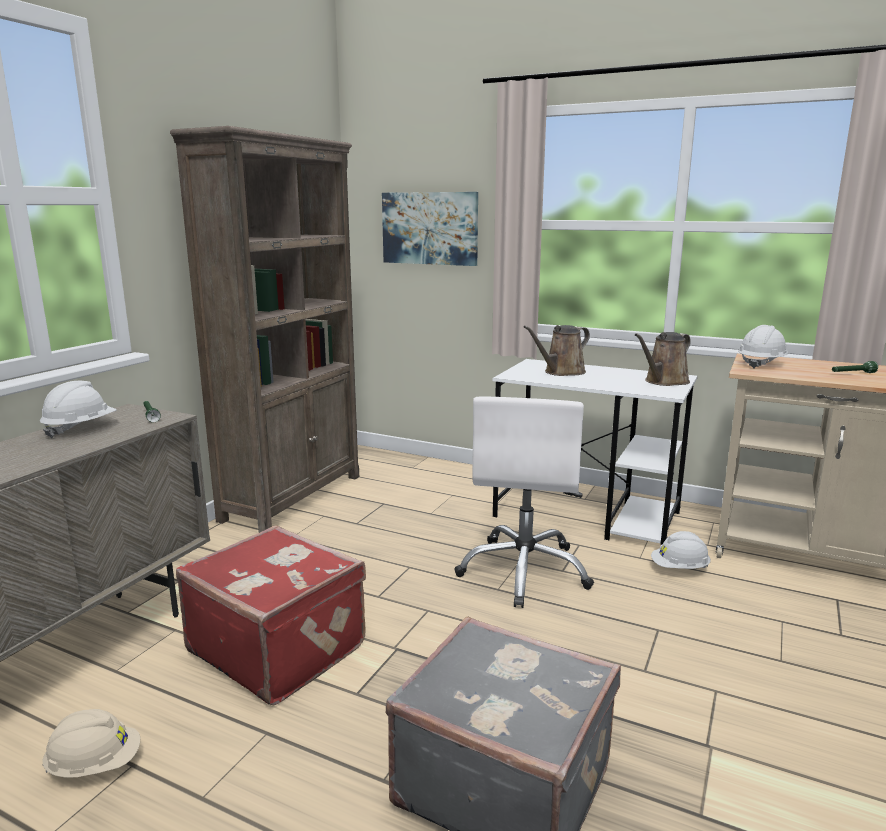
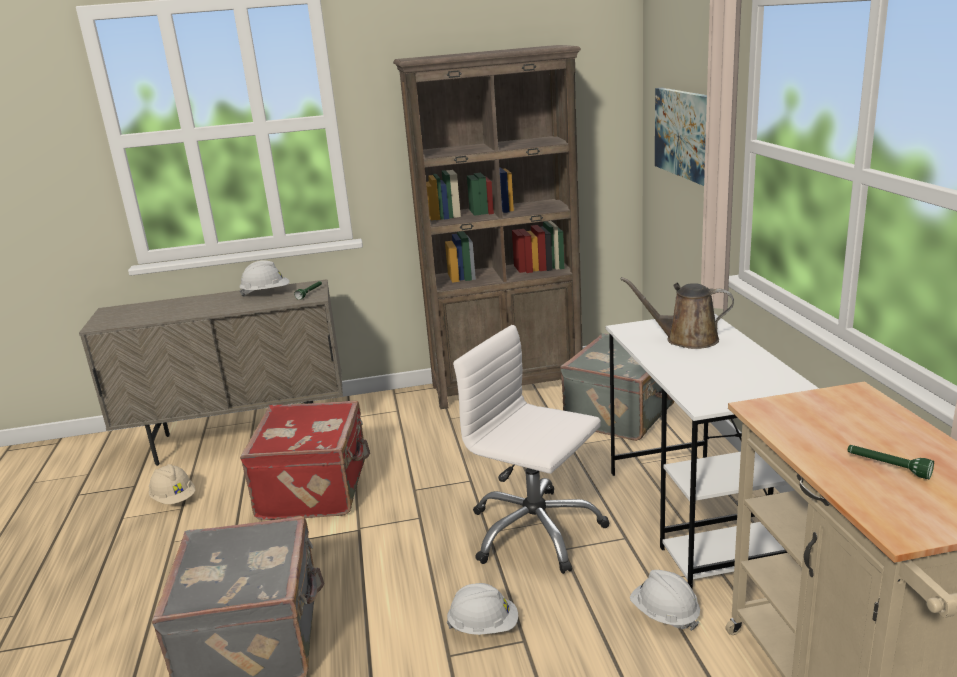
camera: 55 degrees right, 5 degrees up
(424, 482) = (622, 414): none -> grey suitcase
(525, 571) = (534, 531): white office chair -> white office chair turned 60 degrees clockwise
(664, 382) = (752, 388): brown watering can -> none
(761, 364) = (822, 406): white hard hat -> white hard hat (484, 626)

